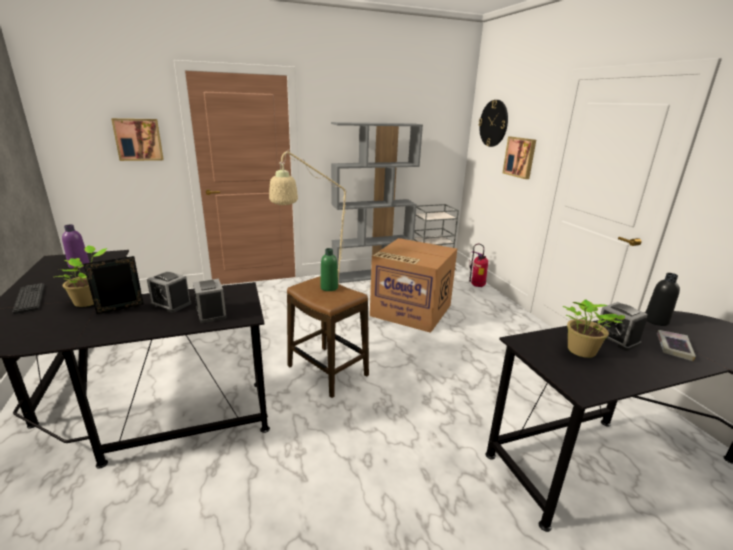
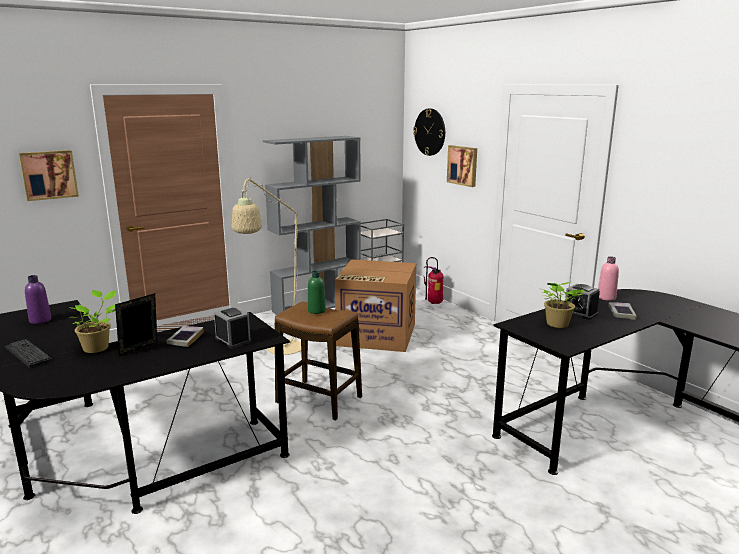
camera: 15 degrees left, 5 degrees down
(171, 304) = (185, 339): alarm clock -> book
(656, 321) = (606, 297): black bottle -> pink bottle

